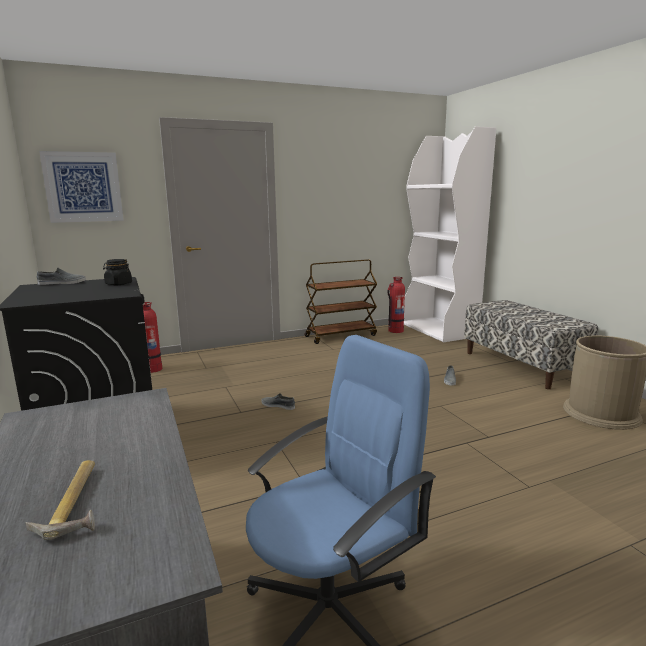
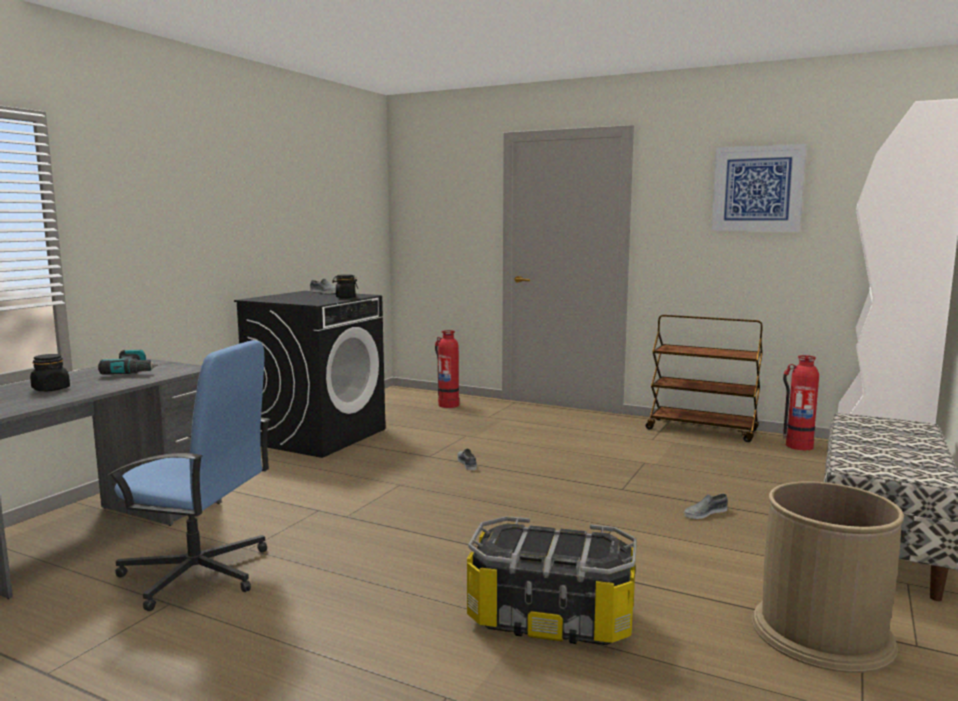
camera: 50 degrees right, 5 degrees down
(78, 501) = (51, 389): hammer -> black jar
(83, 187) = (431, 208): picture -> picture (757, 189)
(85, 430) = (133, 371): none -> power drill
(544, 469) = (552, 617): none -> storage box

